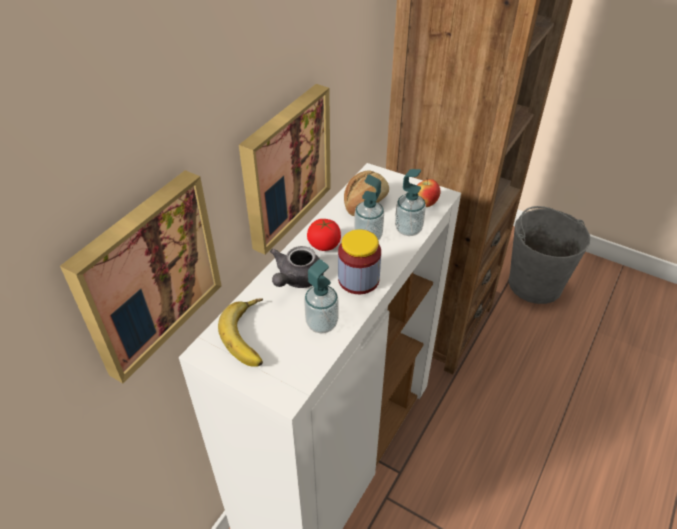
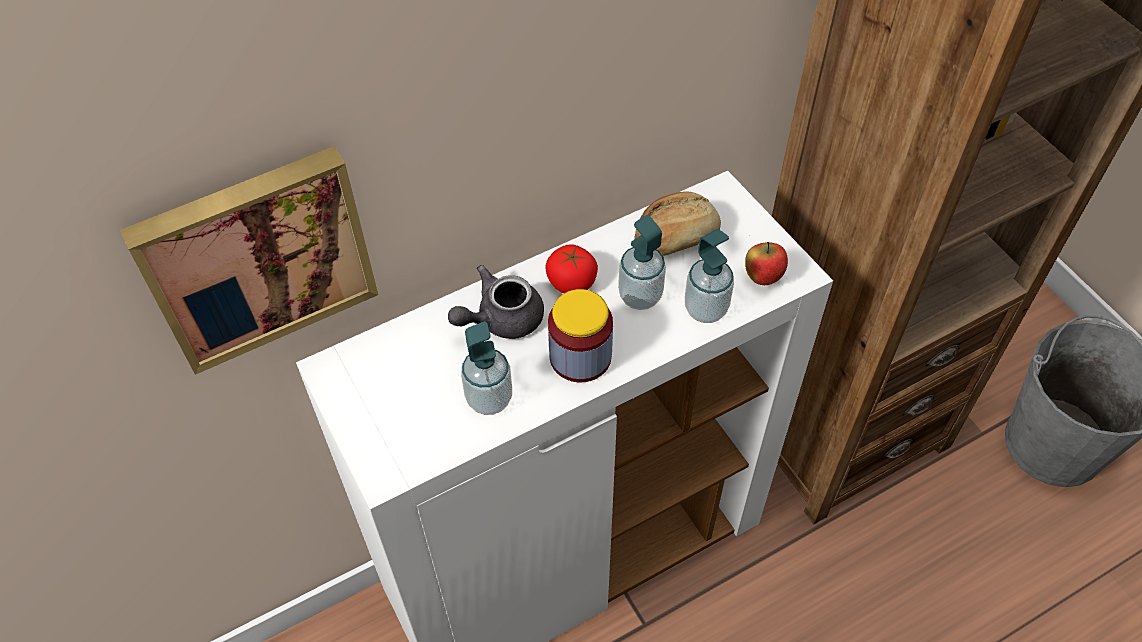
camera: 30 degrees right, 10 degrees up
(251, 335) = (395, 374): banana -> none
(284, 167) = (536, 157): picture -> none

